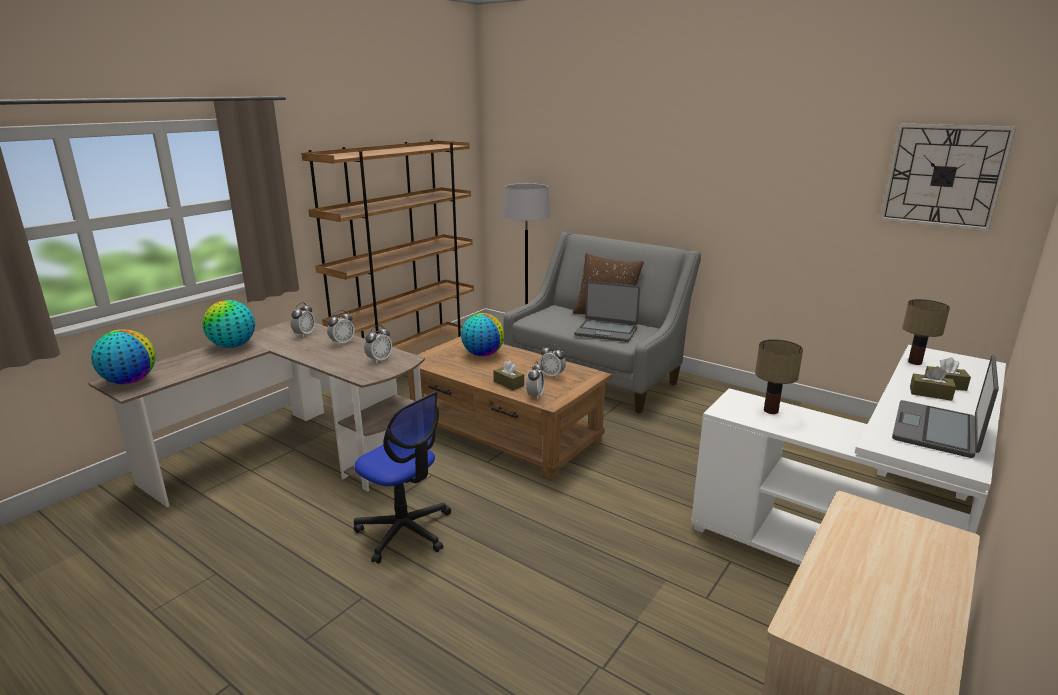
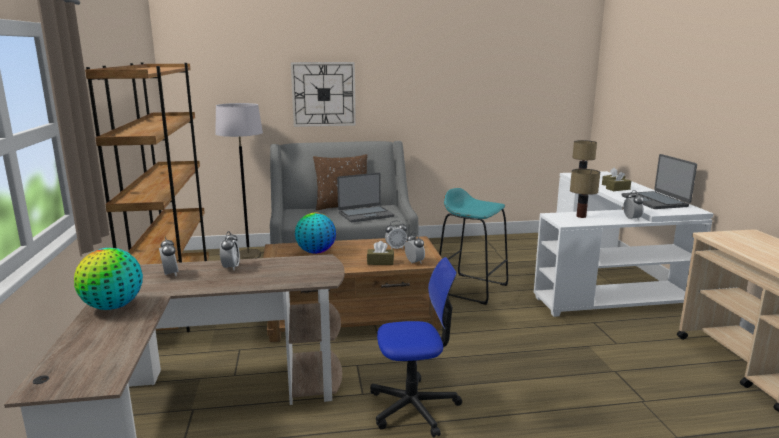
camera: 45 degrees left, 5 degrees down
(130, 381) = (73, 376): globe -> none
(379, 360) = (301, 267): alarm clock -> alarm clock (631, 219)
(664, 456) = (471, 288): none -> turquoise stool
(943, 176) = (544, 70): wall clock -> wall clock (323, 94)

